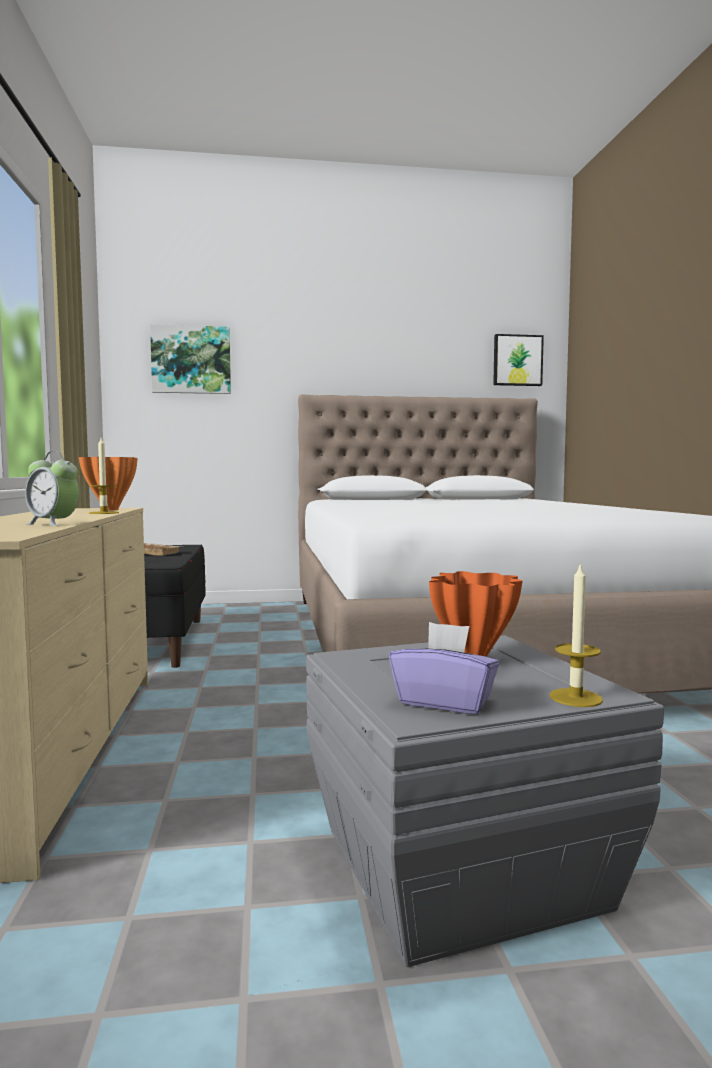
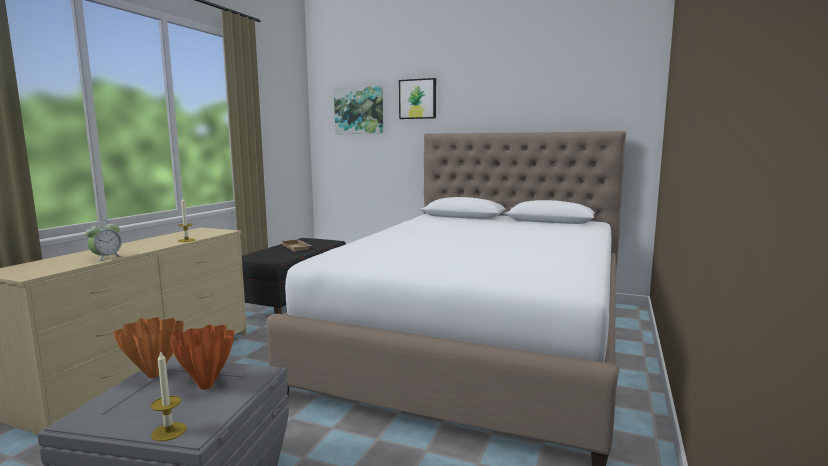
camera: 30 degrees right, 5 degrees up
(53, 524) = (106, 258): alarm clock -> alarm clock turned 120 degrees counterclockwise
(110, 510) = (208, 234): orange vase -> orange vase (152, 375)
(444, 701) = (114, 412): purple tissue box -> none
(517, 360) = (612, 96): picture -> picture (418, 99)

